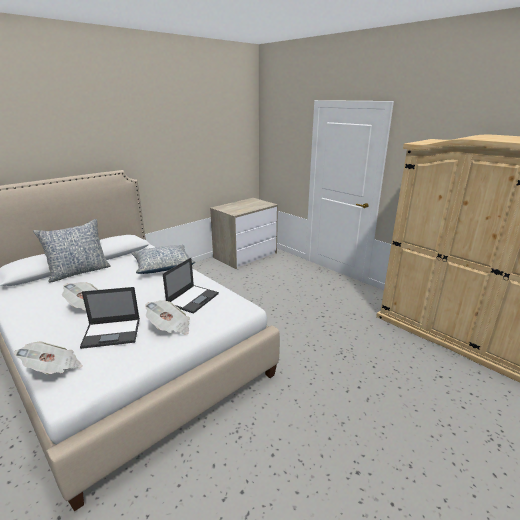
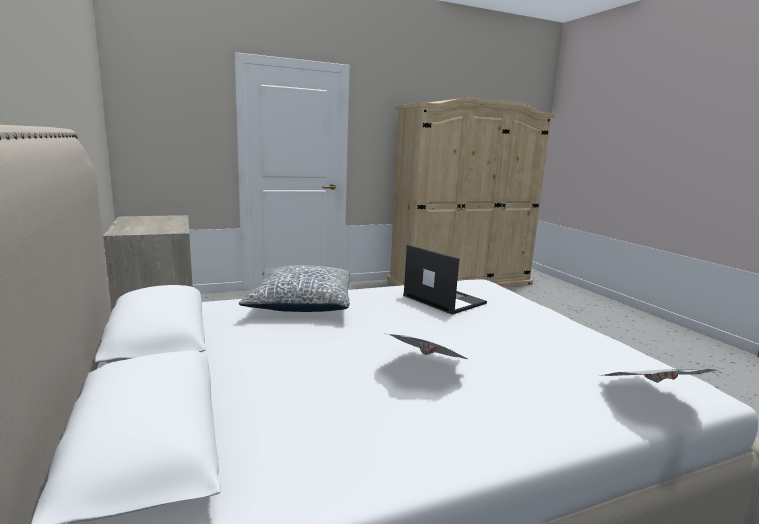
camera: 70 degrees left, 10 degrees down
(79, 272) = (219, 378): pillow -> none
(112, 333) = (537, 349): laptop -> none
(170, 327) = (521, 318): newspaper -> none

